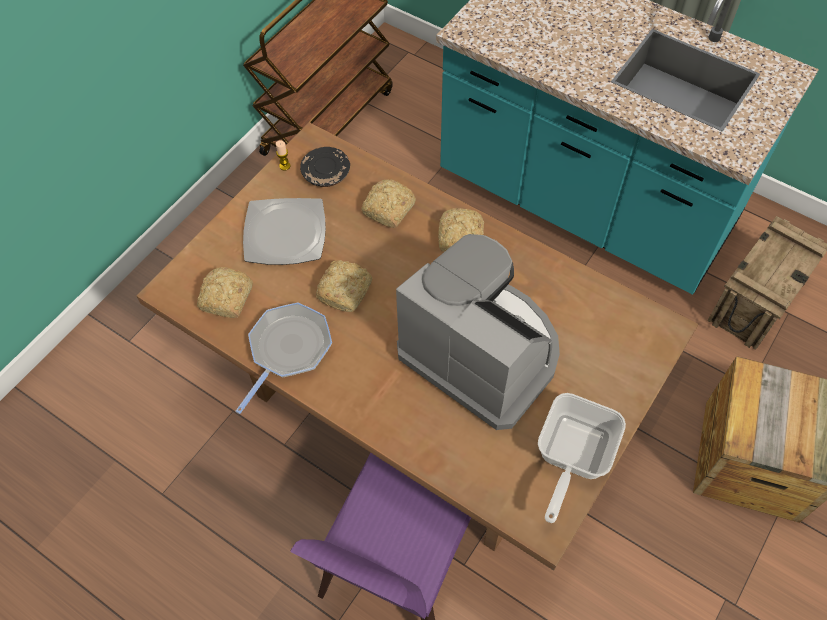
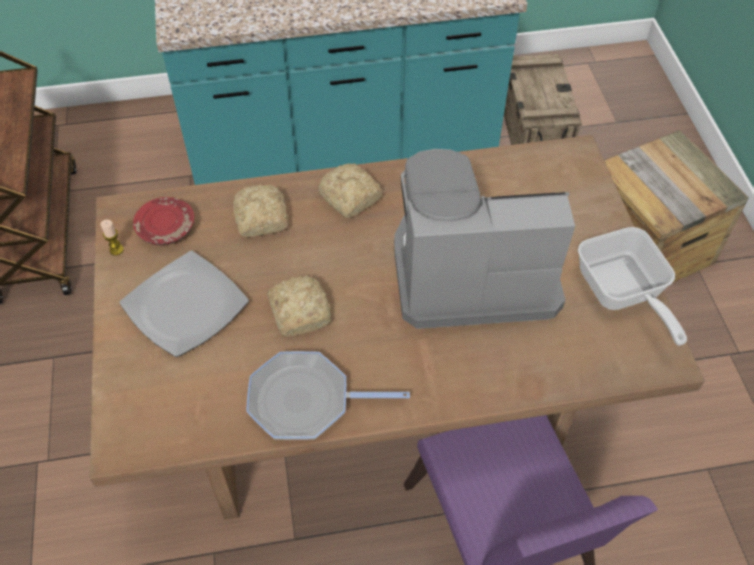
camera: 45 degrees left, 5 degrees down
(225, 299) = (193, 406): bread -> none
(288, 349) = (306, 401): frying pan -> frying pan turned 75 degrees counterclockwise
(326, 173) = (166, 228): black plate -> red plate

